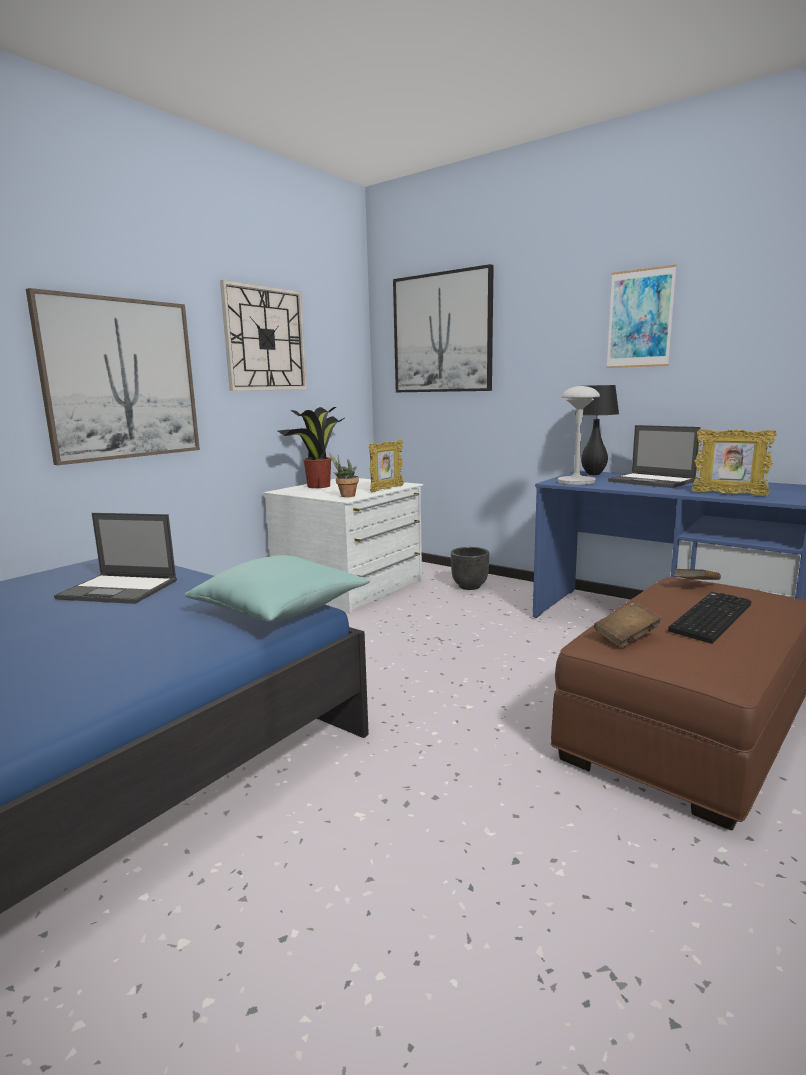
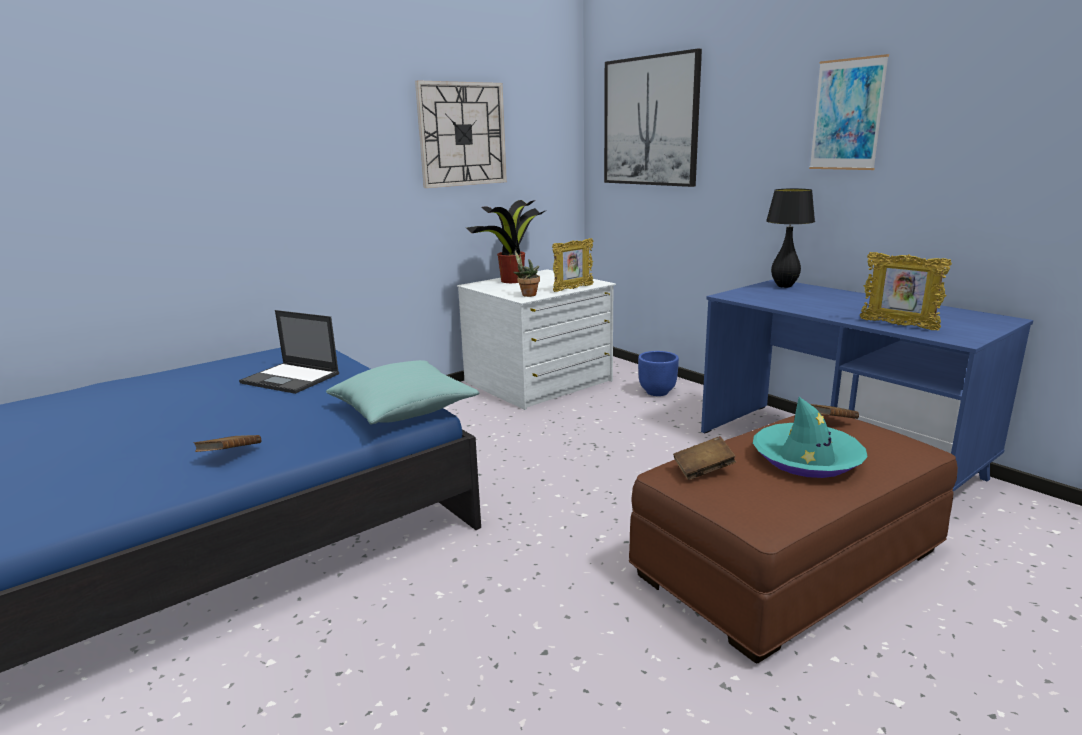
camera: 15 degrees right, 5 degrees up
(91, 677) = (230, 456): none -> brown book
(121, 379) = (317, 183): picture -> none
(469, 586) = (656, 392): black planter -> blue planter
(576, 482) = (751, 296): grey table lamp -> none
(652, 481) = (836, 301): laptop -> none
(709, 617) = (807, 459): keyboard -> turquoise hat

